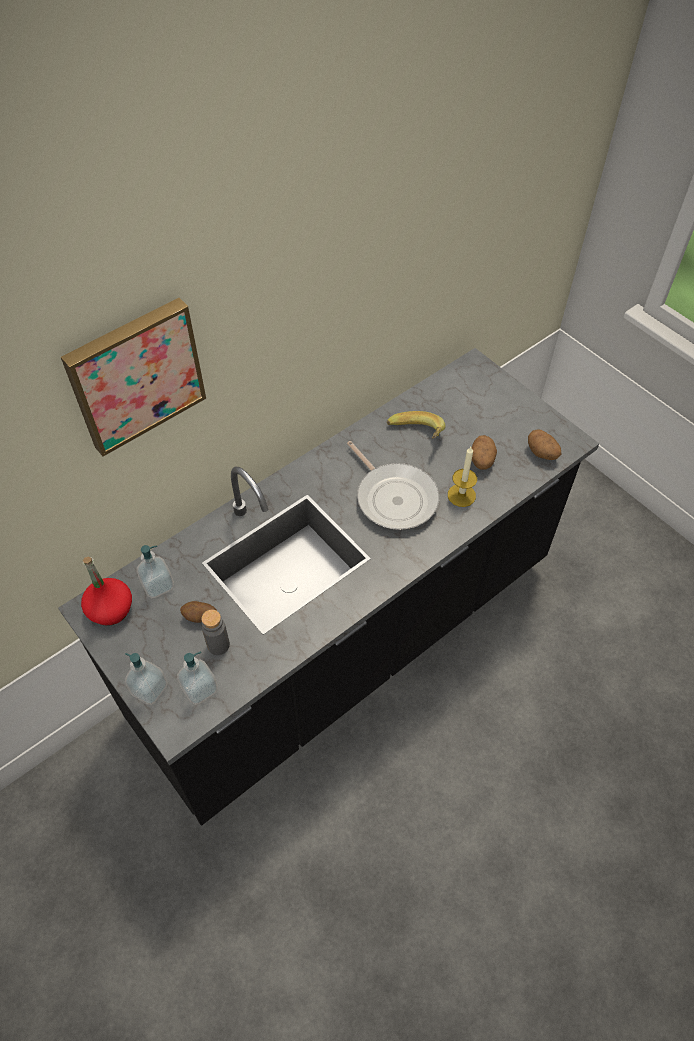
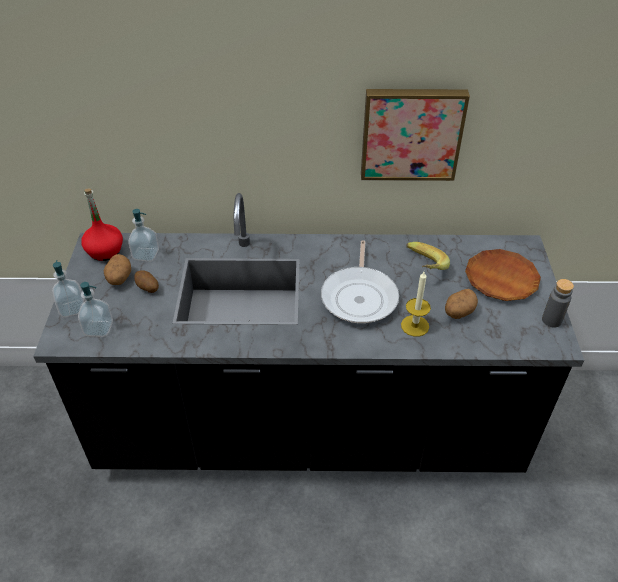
camera: 40 degrees right, 10 degrees down
(135, 375) = (174, 64): picture -> picture (411, 133)
(218, 645) = (139, 311): grey bottle -> grey bottle (551, 320)
(484, 408) = (501, 279): none -> brown plate
(542, 453) = (519, 337): potato -> potato (119, 279)

